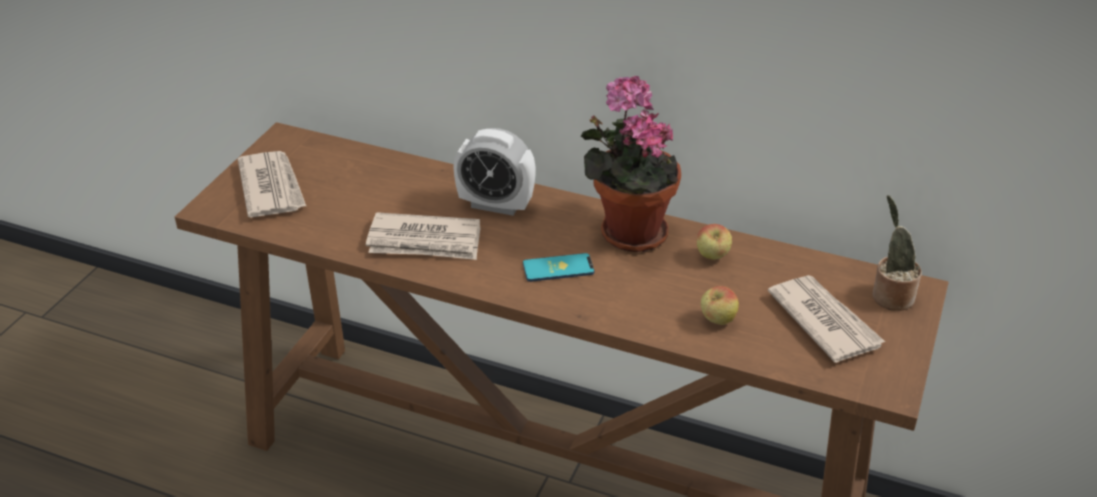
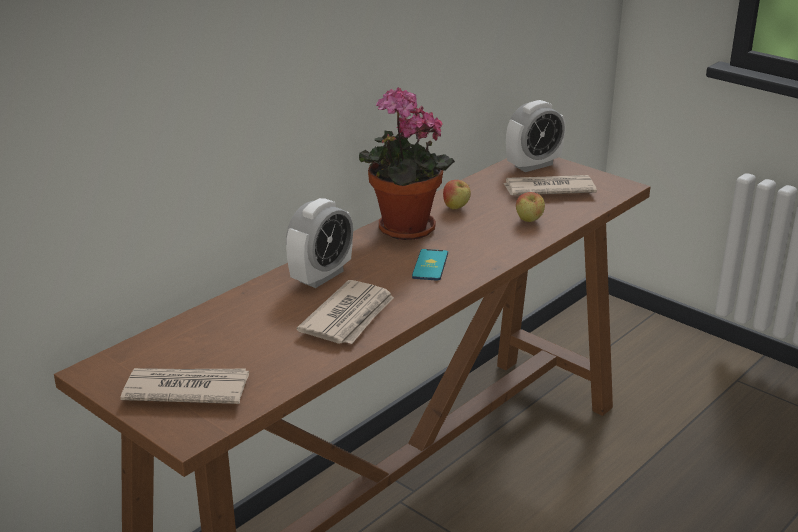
camera: 70 degrees left, 10 degrees down
(890, 295) = (533, 165): potted plant -> alarm clock

